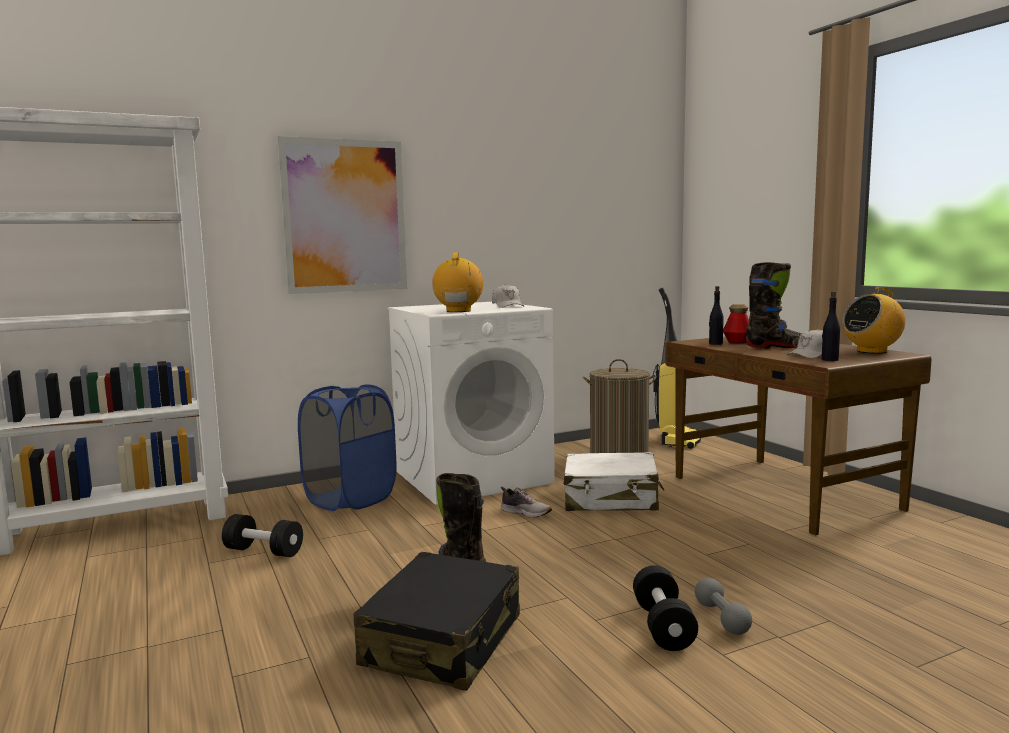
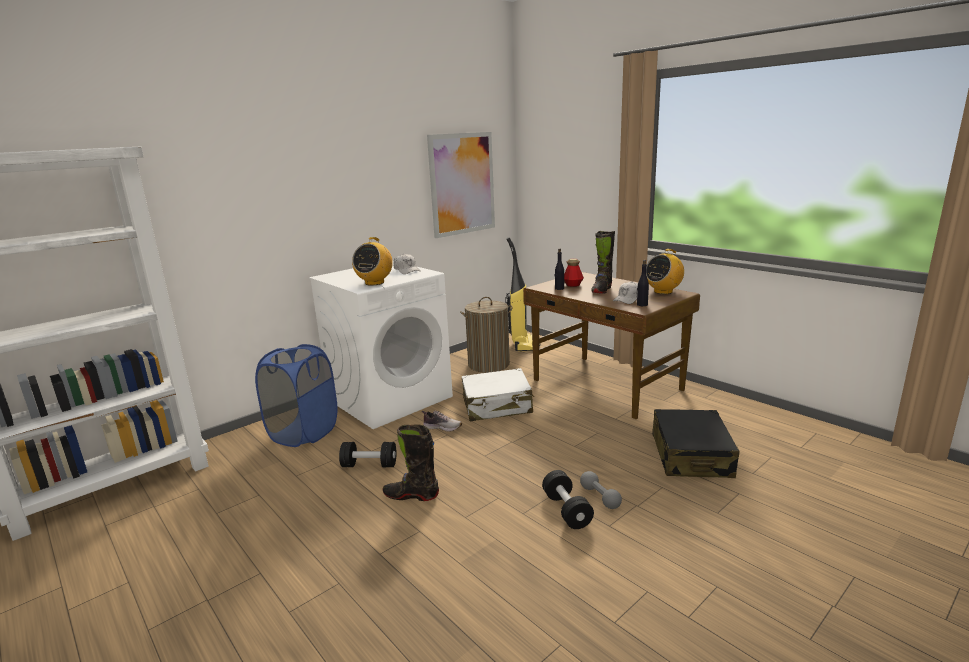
camera: 15 degrees left, 10 degrees up
(263, 551) = (257, 494): black dumbbell -> black dumbbell (369, 465)
(344, 216) = (266, 208): picture -> picture (462, 184)
(443, 641) = (429, 550): black suitcase -> black suitcase (691, 456)
(458, 311) = (374, 283): radio -> radio turned 150 degrees counterclockwise
(777, 347) = (601, 290): black boot -> black boot turned 135 degrees clockwise

